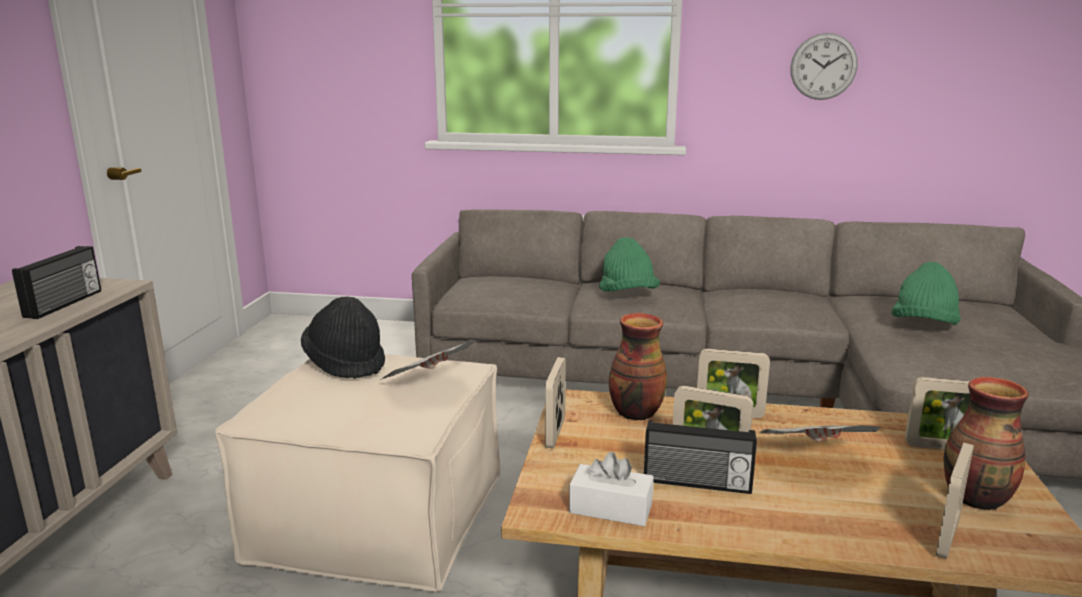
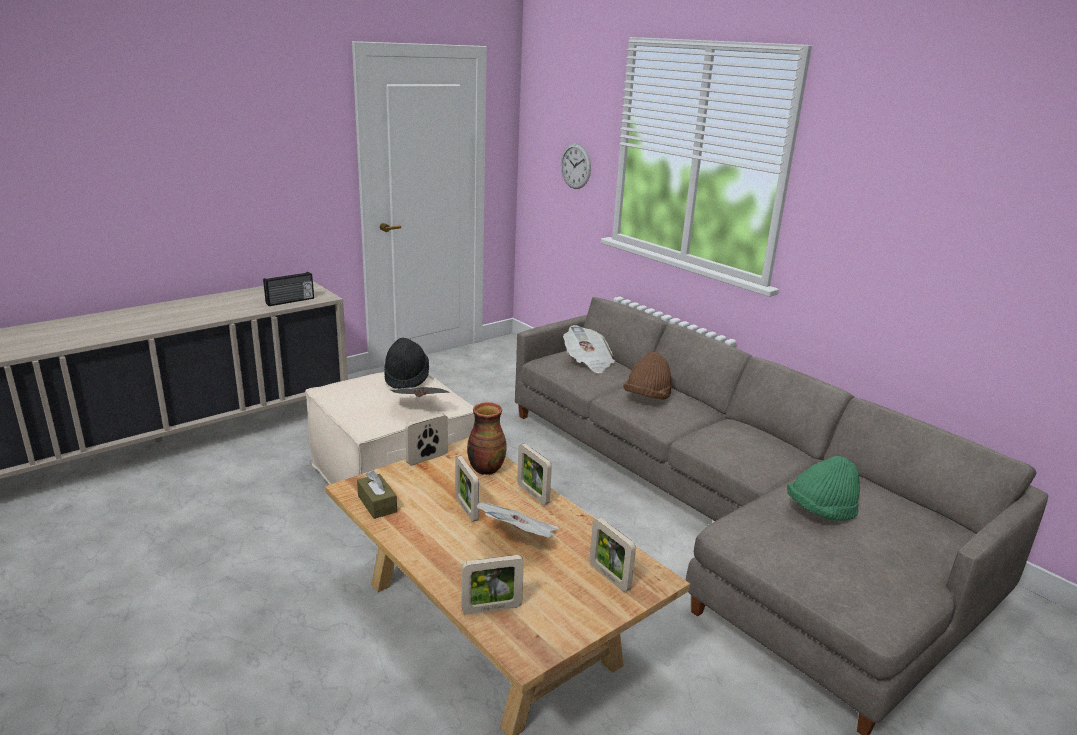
camera: 40 degrees right, 5 degrees up
(509, 285) = (588, 362): none -> newspaper
(610, 508) = (377, 504): white tissue box -> brown tissue box
(627, 295) = (647, 398): green hat -> brown hat
(697, 483) = (436, 516): radio -> none
(823, 66) = (902, 245): wall clock -> wall clock (575, 166)
(977, 499) = (555, 607): vase -> none

